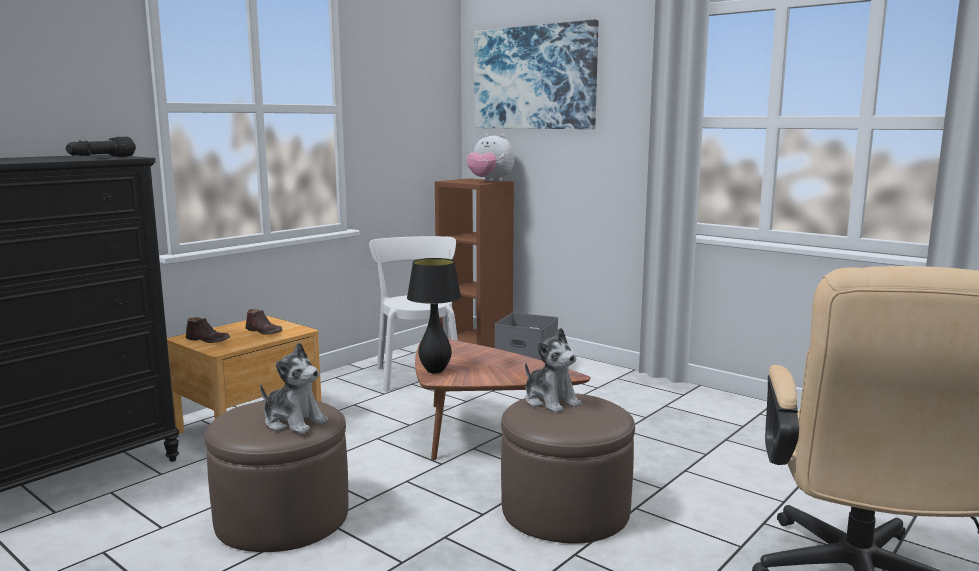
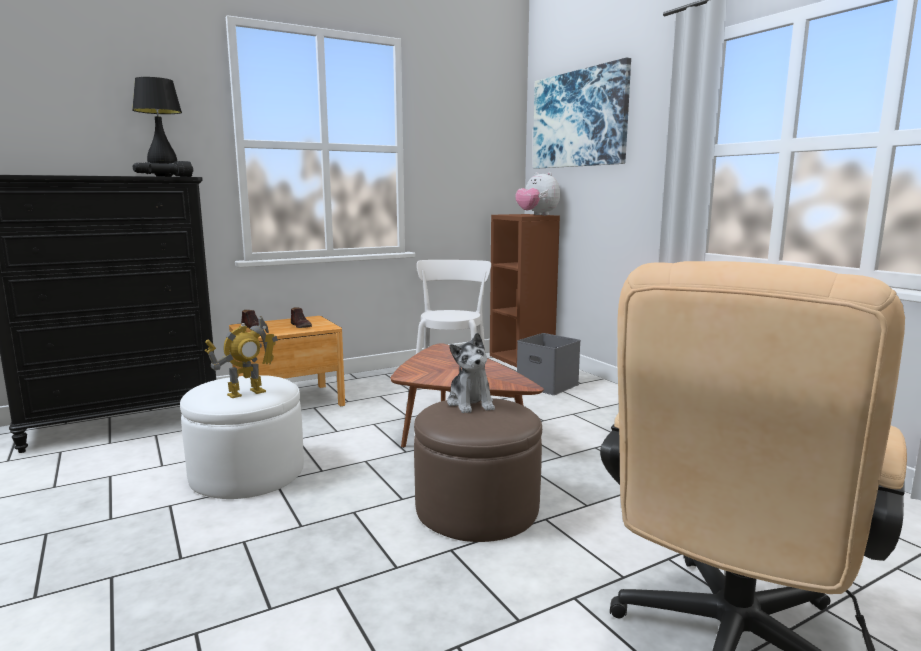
camera: 20 degrees right, 0 degrees up
(282, 517) = (247, 473): brown ottoman -> white ottoman
(294, 422) = (246, 393): plush toy -> toy robot
(435, 371) = (412, 369): black table lamp -> black table lamp (164, 177)

